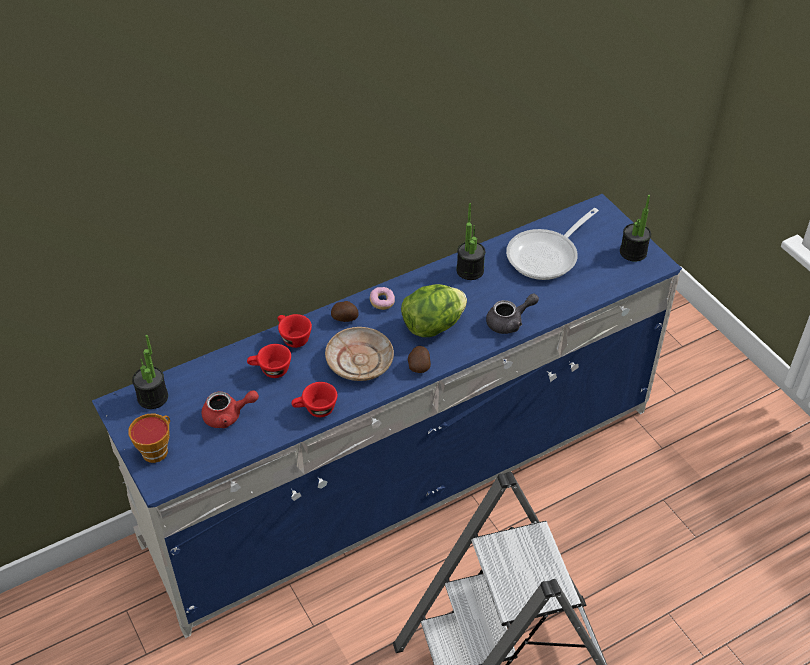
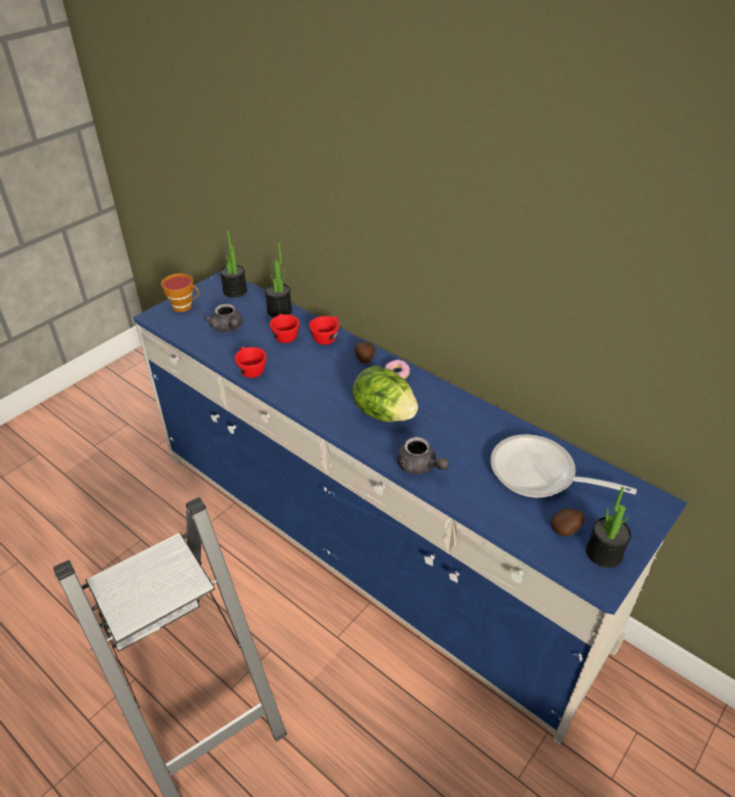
camera: 70 degrees right, 5 degrees down
(228, 416) = (228, 328): red teapot -> grey teapot
(360, 361) = (317, 379): beige plate -> none
(419, 366) = (328, 417): potato -> potato (566, 529)
(470, 270) = (476, 421): potted plant -> potted plant (279, 311)

